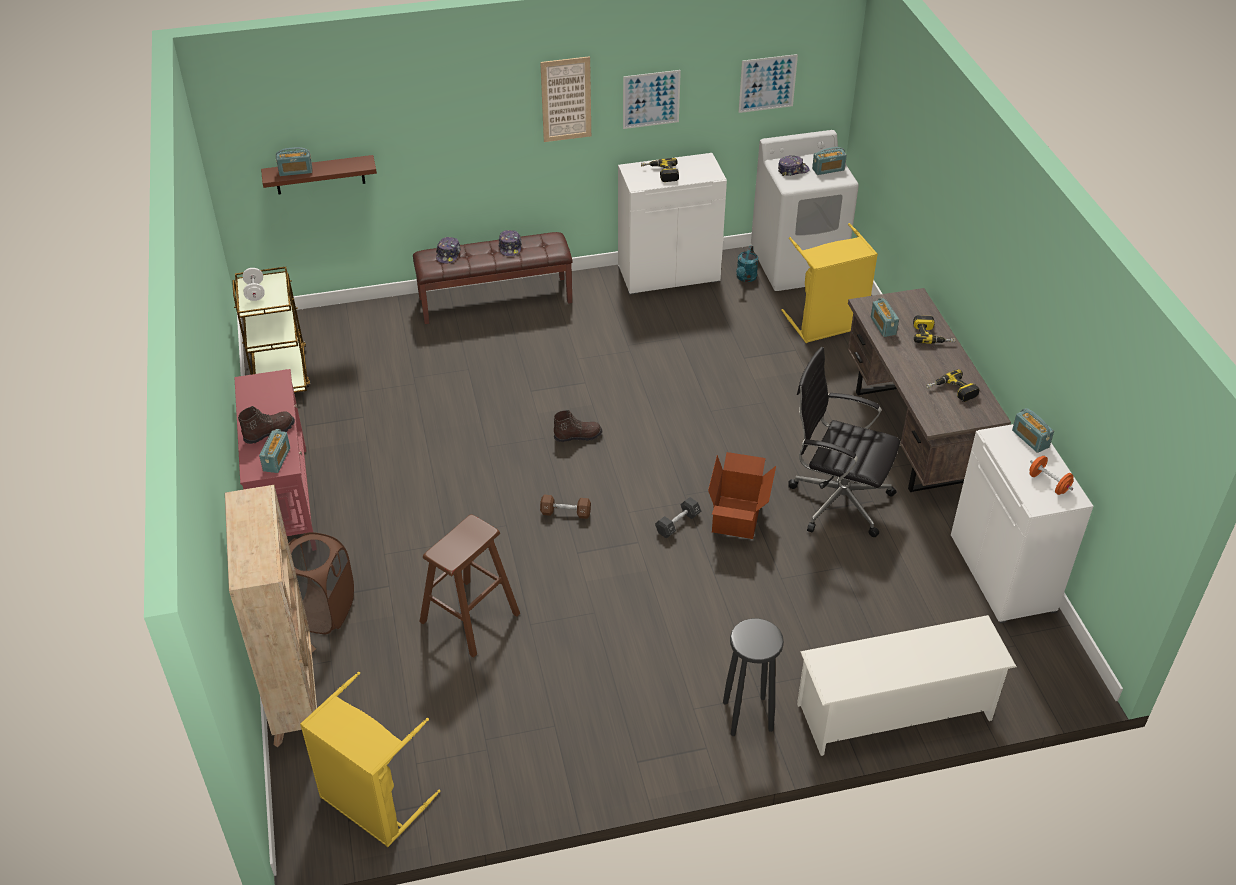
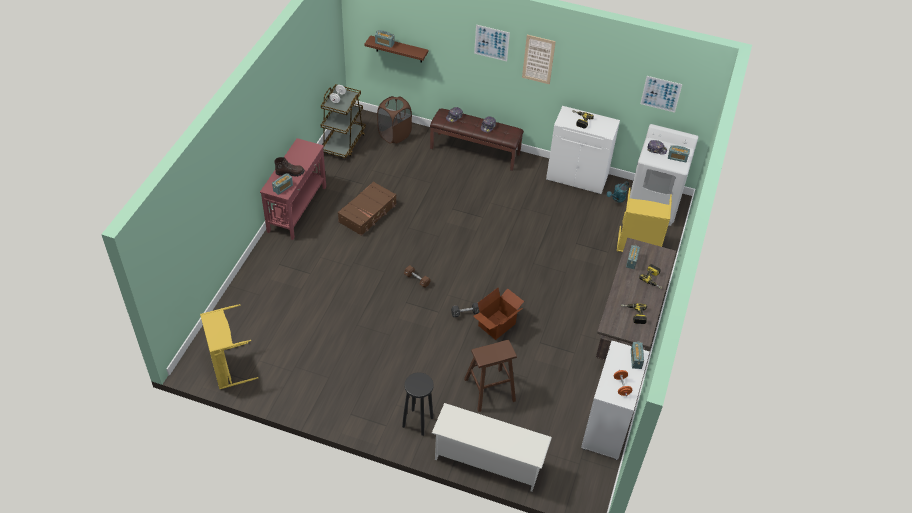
camera: 30 degrees right, 5 degrees up
(295, 694) = (234, 302): beige bookcase -> none
(323, 612) = (273, 270): brown laundry basket -> brown laundry basket (394, 135)
(407, 455) = (368, 213): none -> brown suitcase
(469, 618) = (332, 307): brown stool -> brown stool (489, 390)
(577, 436) = (455, 243): brown boot -> none
(651, 99) = (588, 77): picture -> picture (491, 43)
(837, 500) = (556, 342): black office chair -> none

